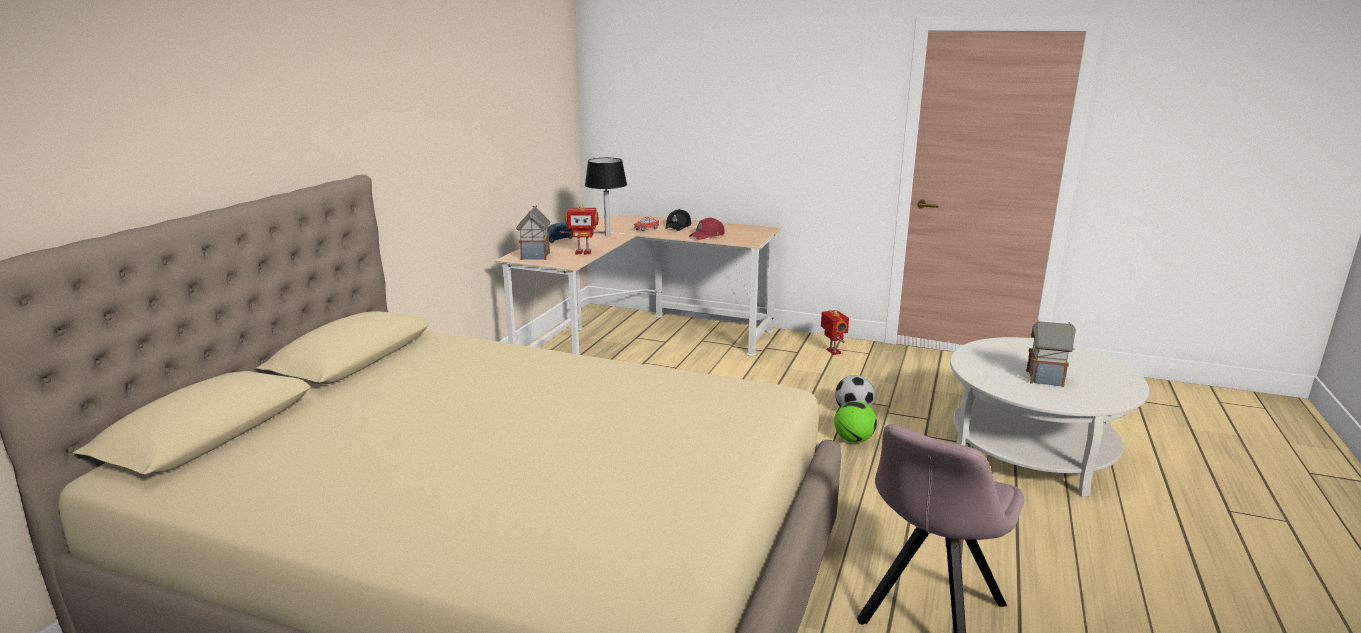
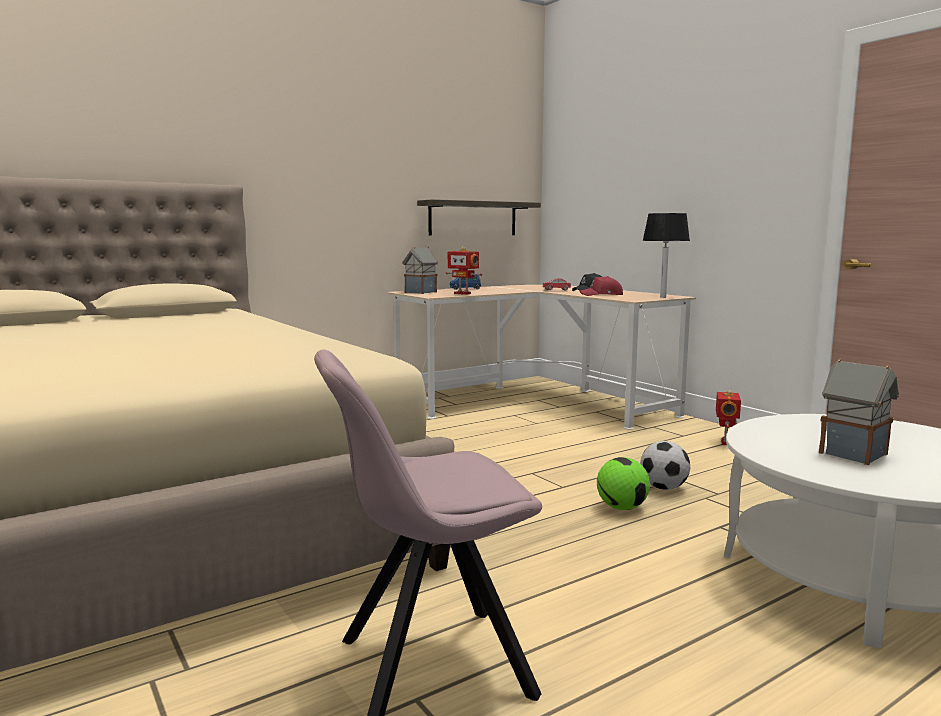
camera: 35 degrees right, 10 degrees down
(537, 157) = (473, 218): none -> shelf
(607, 235) = (512, 290): black table lamp -> black table lamp (663, 297)

